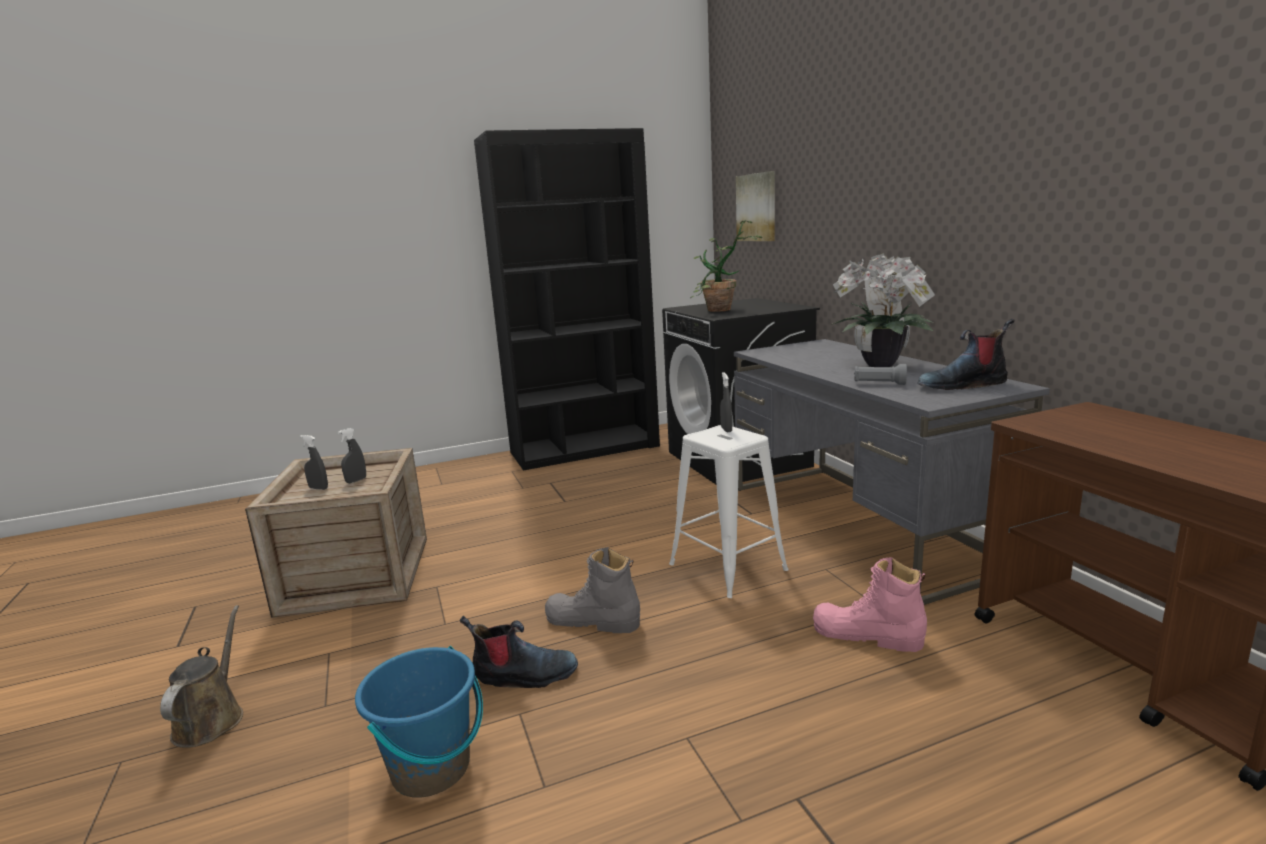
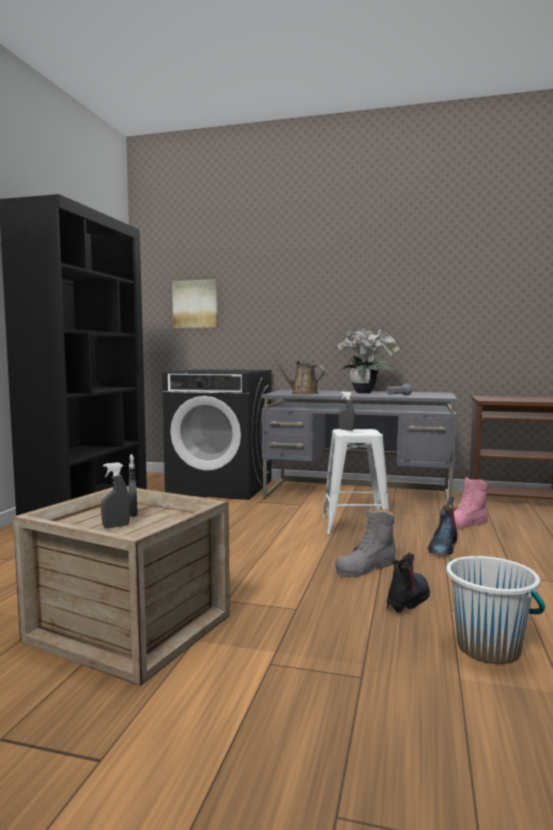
camera: 55 degrees left, 10 degrees down
(212, 719) = (315, 743): brown watering can -> brown watering can (302, 393)
(432, 768) = (488, 648): blue bucket -> white bucket
(720, 310) = (219, 371): potted plant -> none
(962, 385) = (426, 394): boot -> boot (443, 546)

